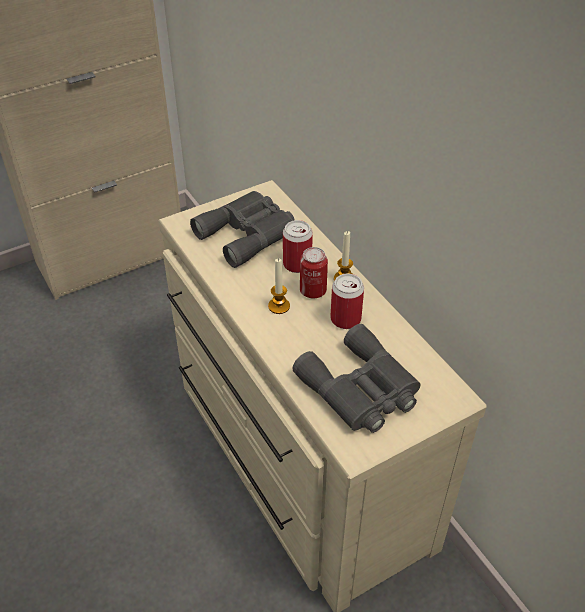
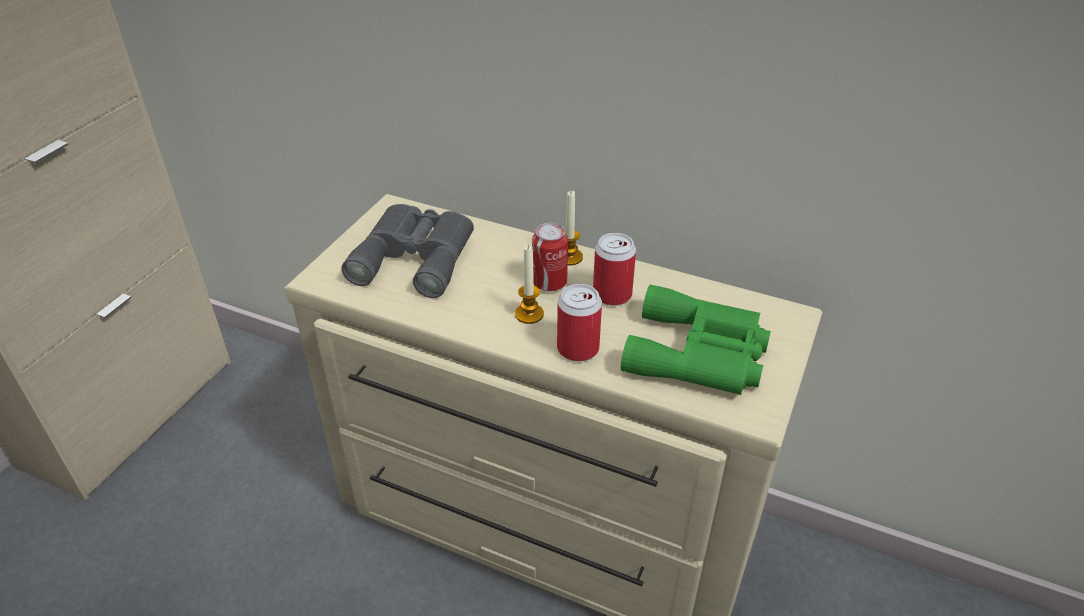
camera: 35 degrees left, 5 degrees down
(297, 264) = (504, 264): can -> can (578, 348)
(360, 390) = (700, 354): grey binoculars -> green binoculars

